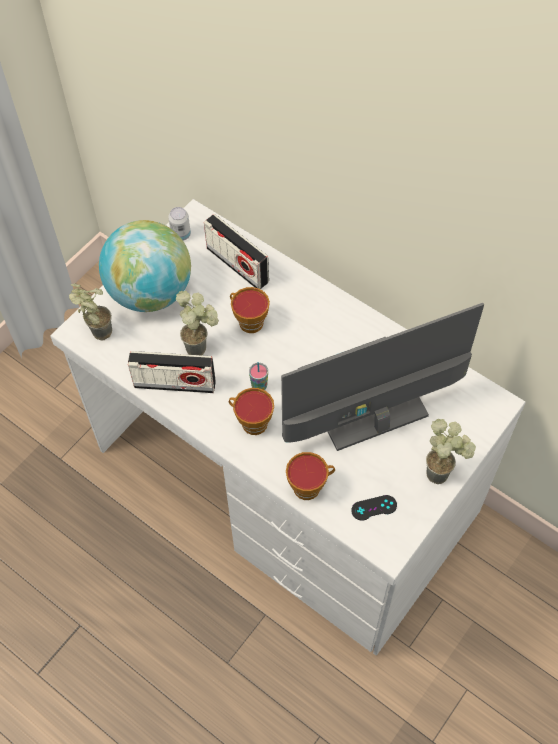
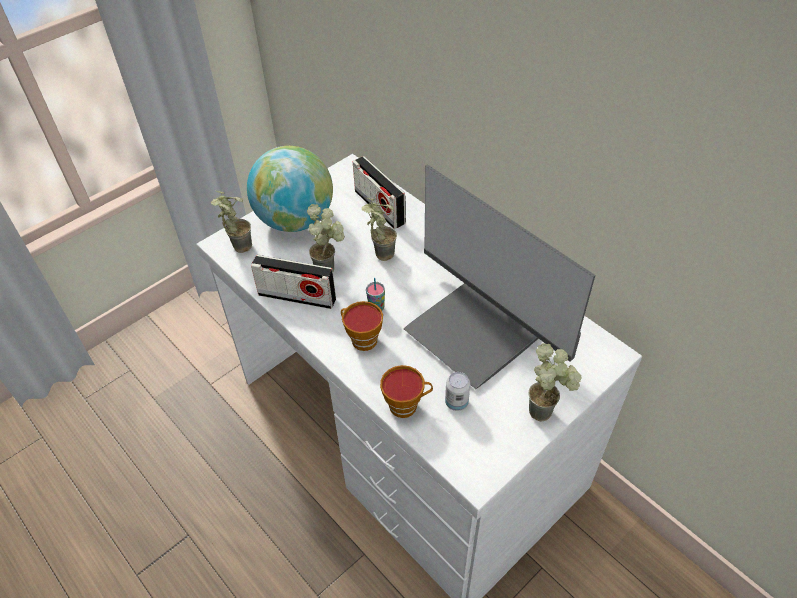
camera: 10 degrees right, 10 degrees down
(181, 235) = (335, 179): can -> can (456, 402)
(248, 321) = (379, 253): cup -> potted plant
(363, 397) = (476, 331): monitor -> monitor turned 120 degrees counterclockwise
(374, 508) = (468, 435): black game controller -> none

